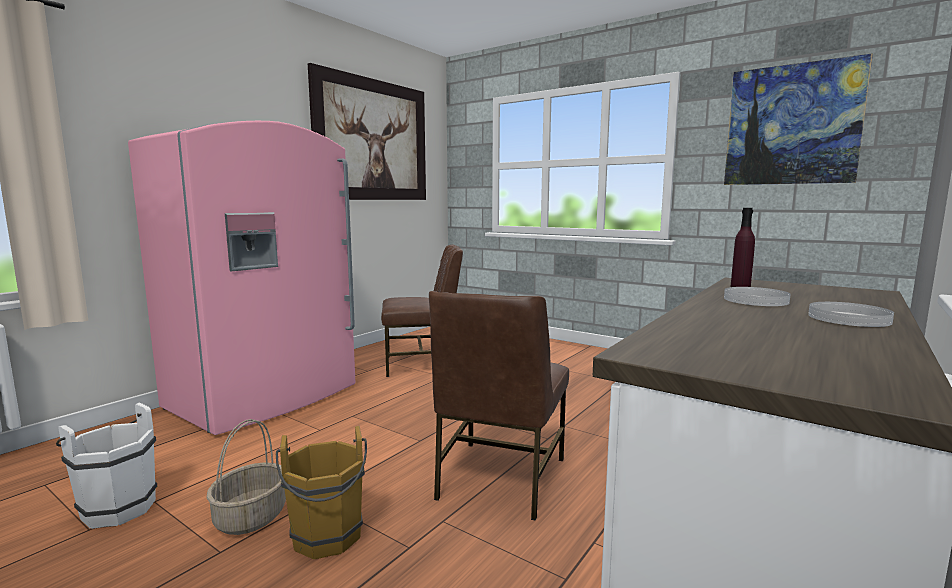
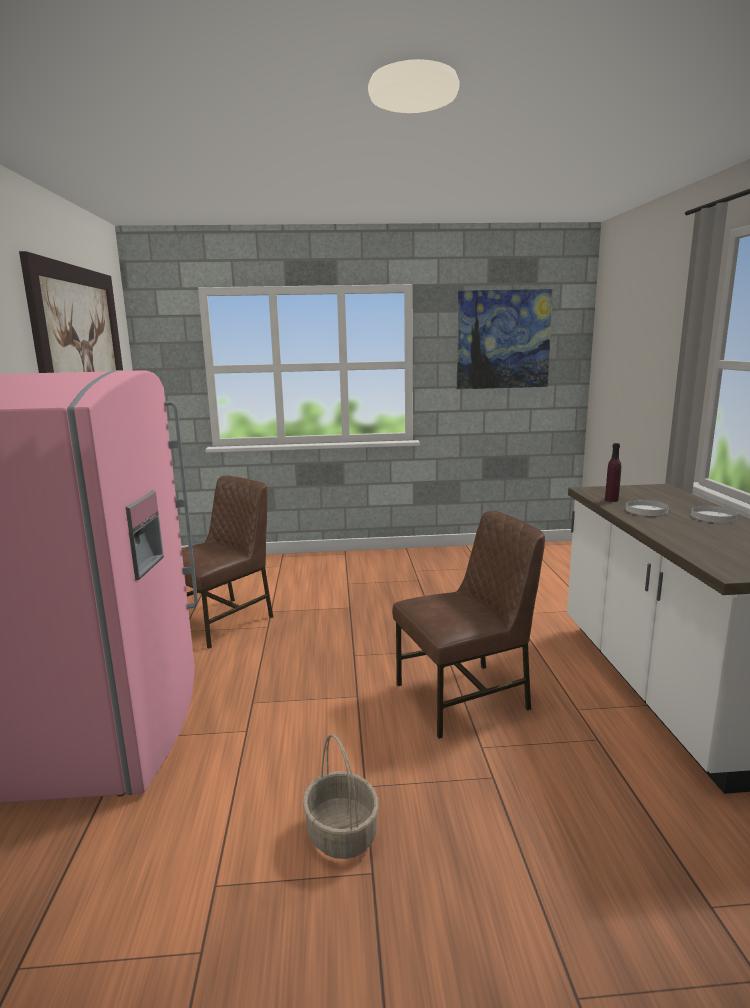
camera: 40 degrees left, 5 degrees up
(117, 507) = (184, 917): white bucket -> none
(327, 540) = (433, 809): brown bucket -> none
(499, 479) = (465, 697): brown chair -> brown chair turned 90 degrees counterclockwise

